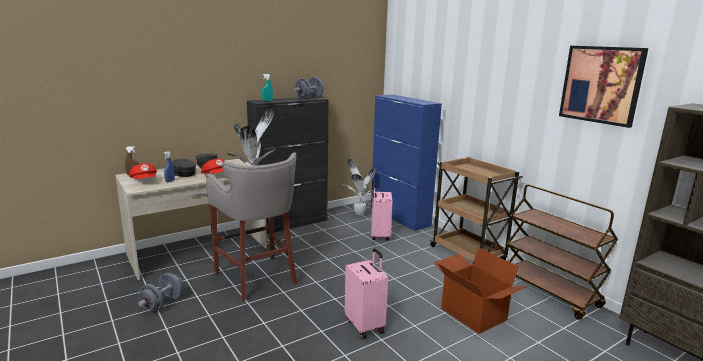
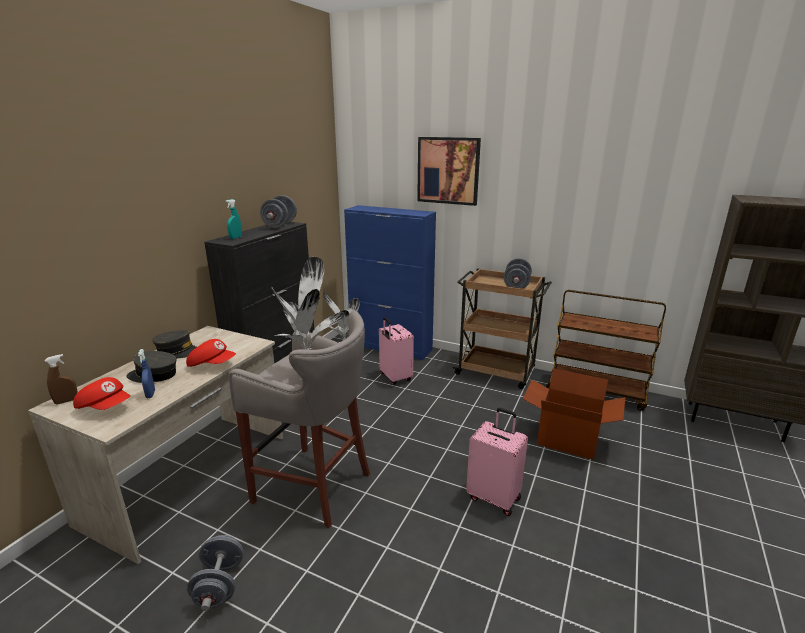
camera: 30 degrees left, 5 degrees up
(487, 174) = (516, 286): none -> grey dumbbell
(601, 84) = (636, 181): picture -> picture (448, 170)

